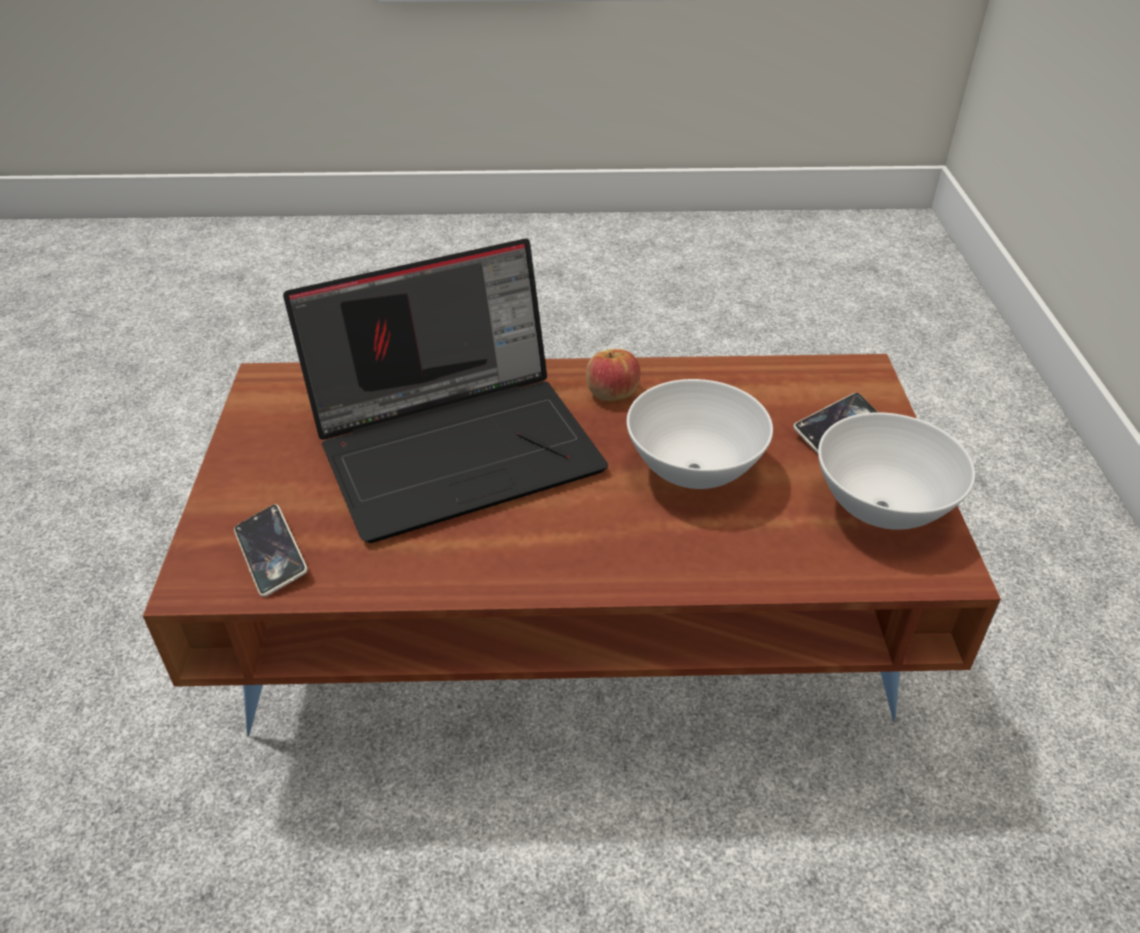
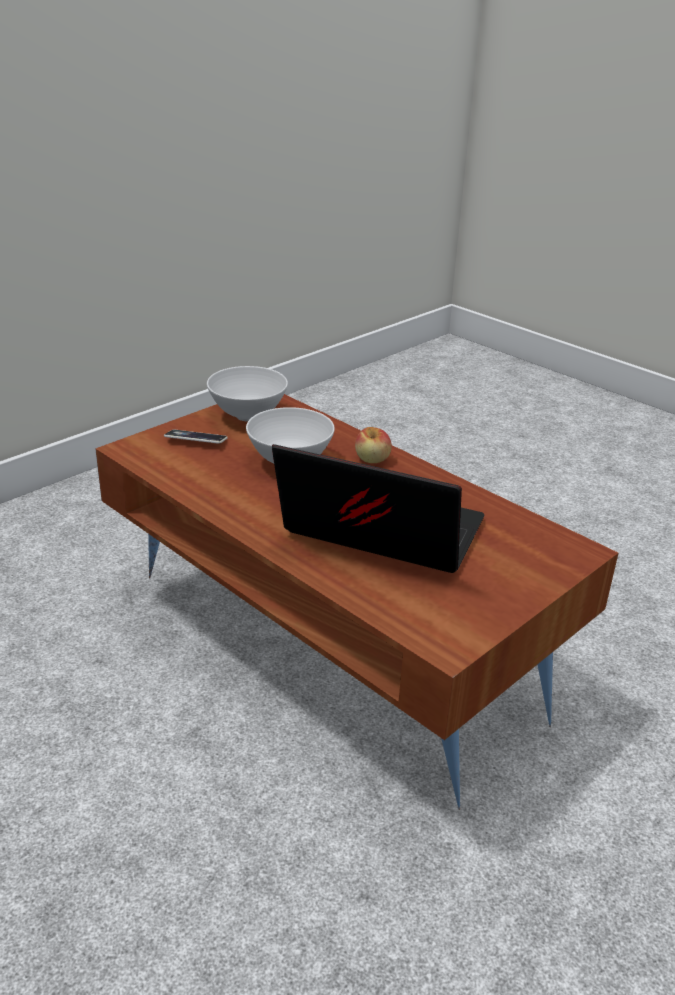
camera: 135 degrees left, 10 degrees down
(271, 554) = (533, 542): phone -> none
(611, 393) = (257, 511): apple -> apple (372, 459)

